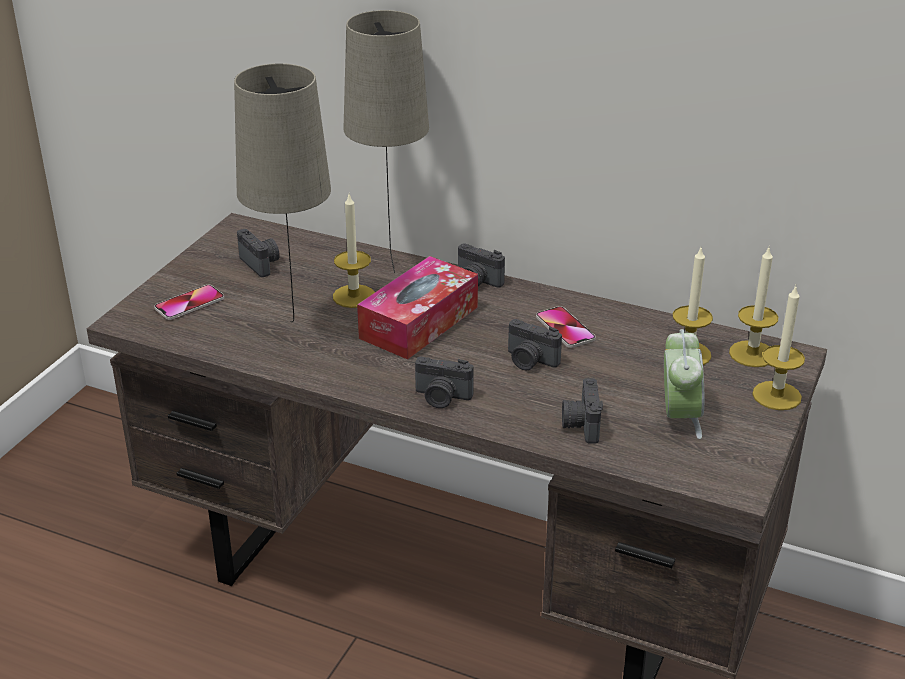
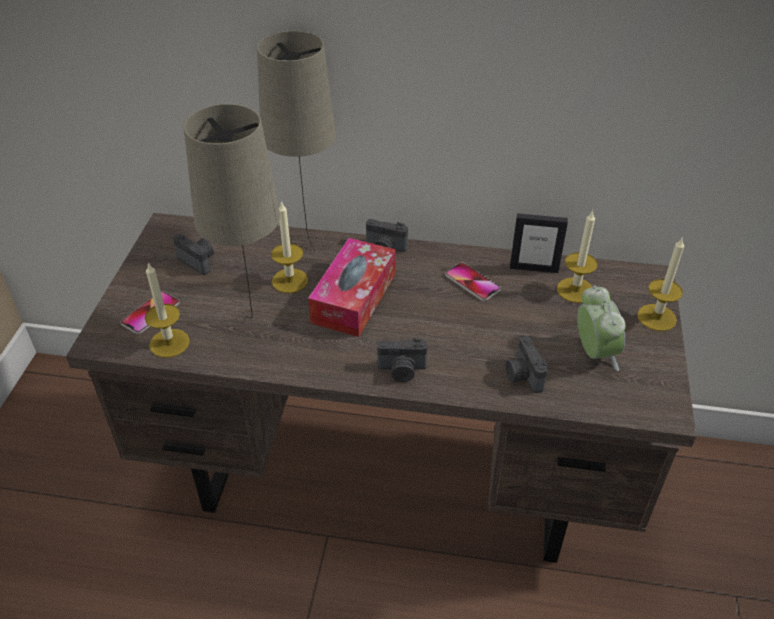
camera: 15 degrees left, 10 degrees up
(530, 361) = (457, 320): camera -> none
(647, 325) = (534, 268): none -> picture frame
(752, 354) = (622, 281): candle -> candle (169, 343)

